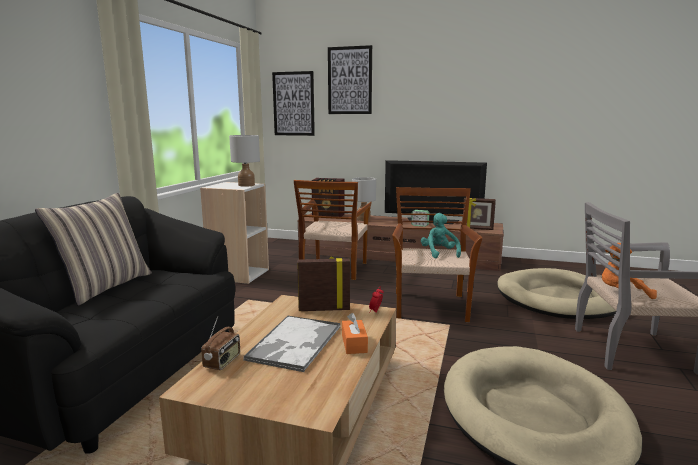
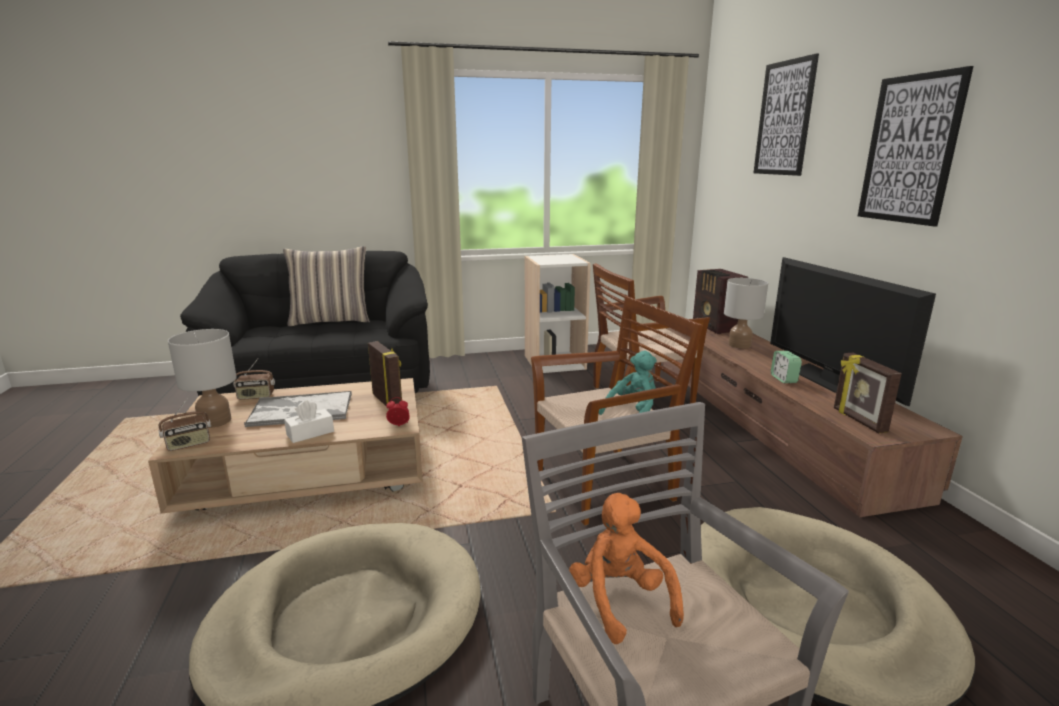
camera: 60 degrees right, 5 degrees up
(246, 185) = (565, 261): grey table lamp -> grey table lamp (215, 421)
(293, 104) = (725, 156): picture -> picture (910, 149)
(314, 405) = (188, 444): none -> radio
(354, 344) = (310, 433): orange tissue box -> white tissue box

